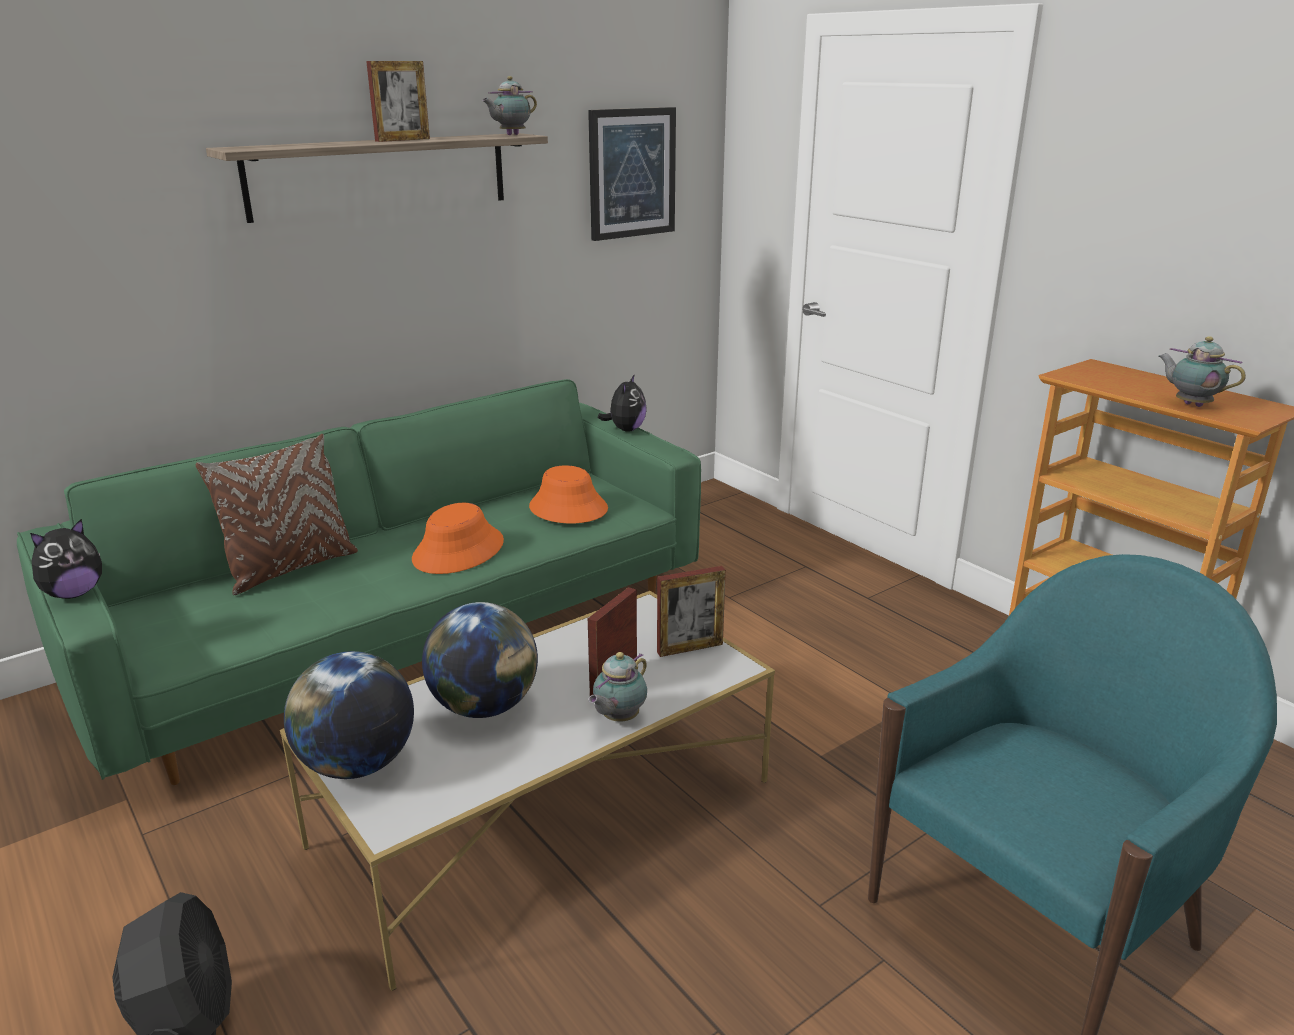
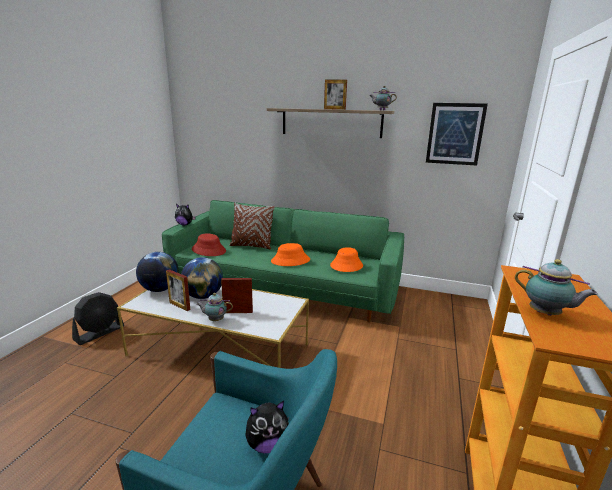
camera: 55 degrees right, 5 degrees down
(216, 631) = (209, 250): none -> red hat
(625, 429) = (393, 245): plush toy -> plush toy (267, 444)
(690, 648) = (275, 319): picture frame -> picture frame (179, 306)
(1190, 404) = (546, 314): teapot -> teapot turned 120 degrees clockwise

